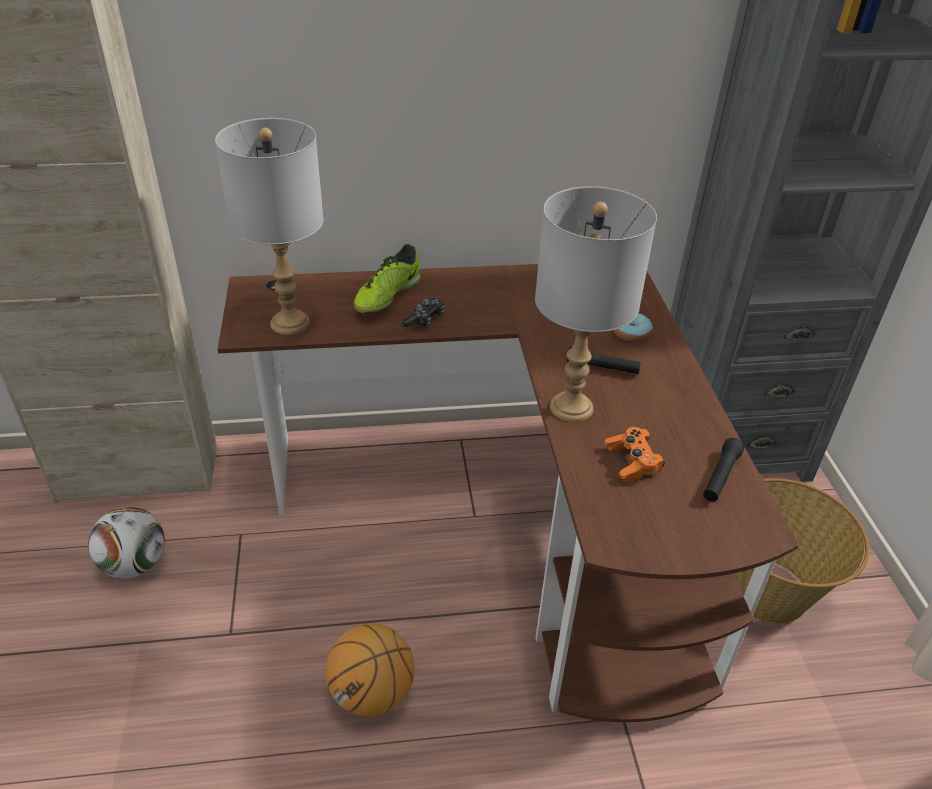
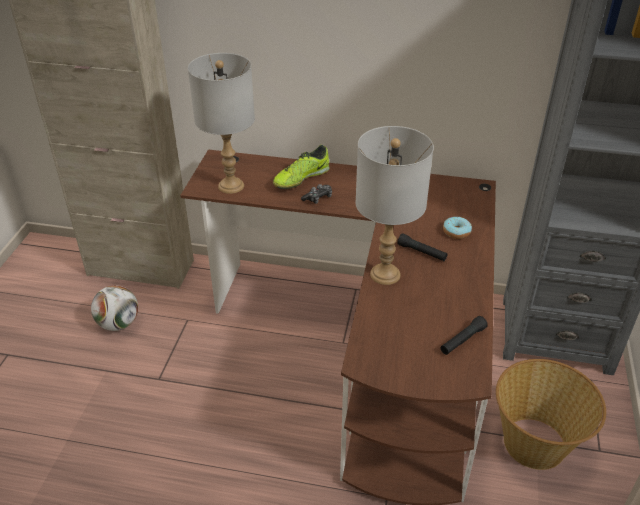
camera: 20 degrees right, 0 degrees up
(372, 693) = (230, 437): basketball -> none
(632, 462) = (406, 318): orange game controller -> none

